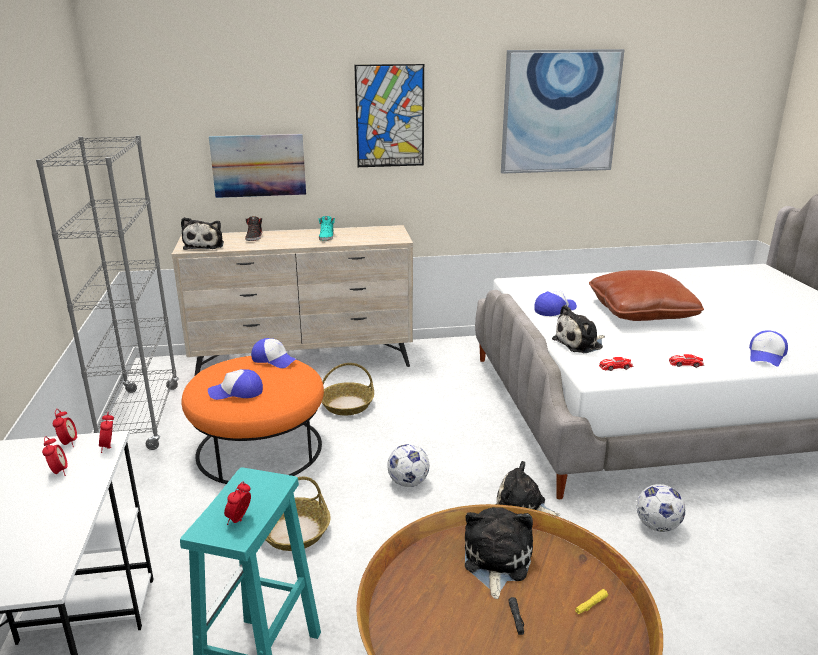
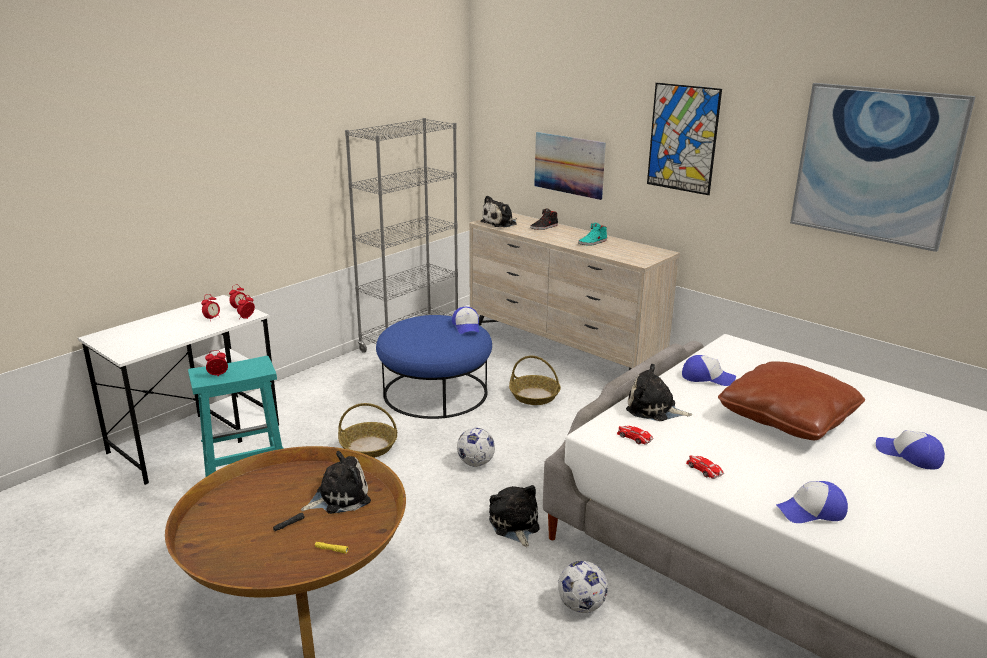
camera: 50 degrees right, 0 degrees up
(236, 392) = (408, 335): cap -> cap (909, 455)
(259, 448) = (435, 392): orange ottoman -> blue ottoman

